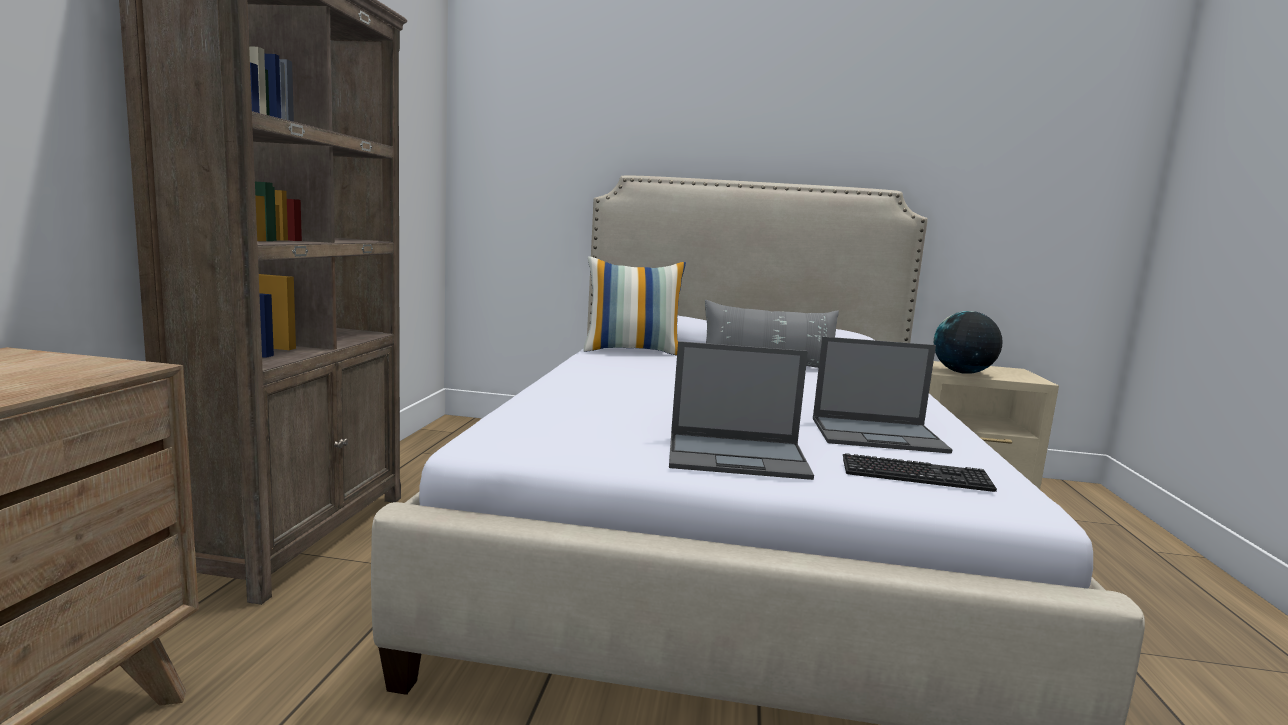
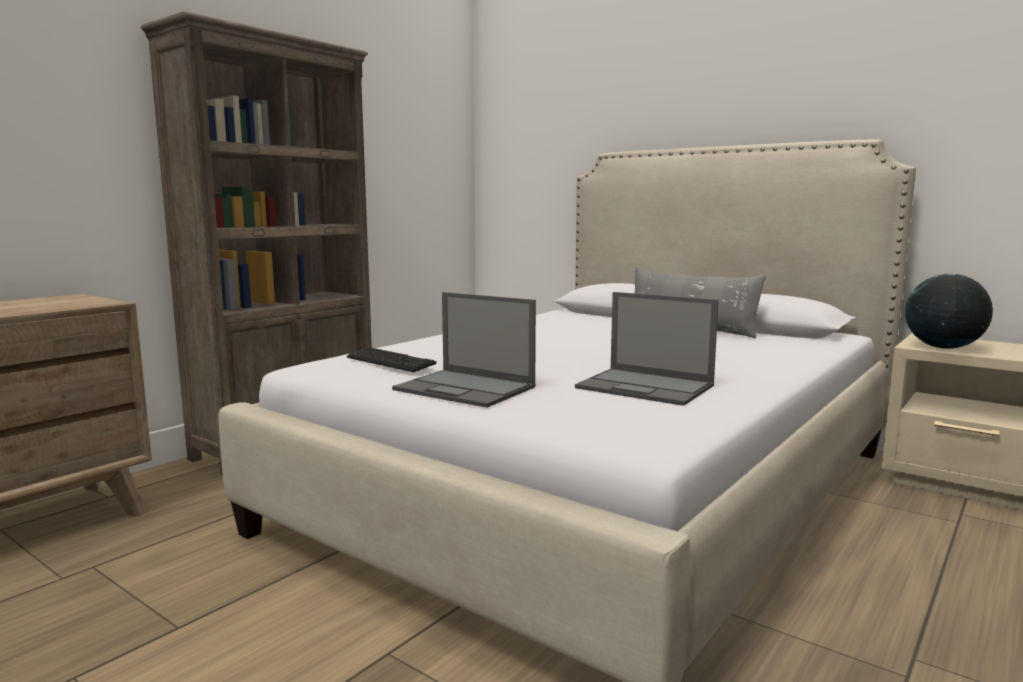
camera: 30 degrees right, 0 degrees up
(632, 351) = (576, 316): pillow -> none
(915, 476) = (590, 415): keyboard -> keyboard (390, 362)

